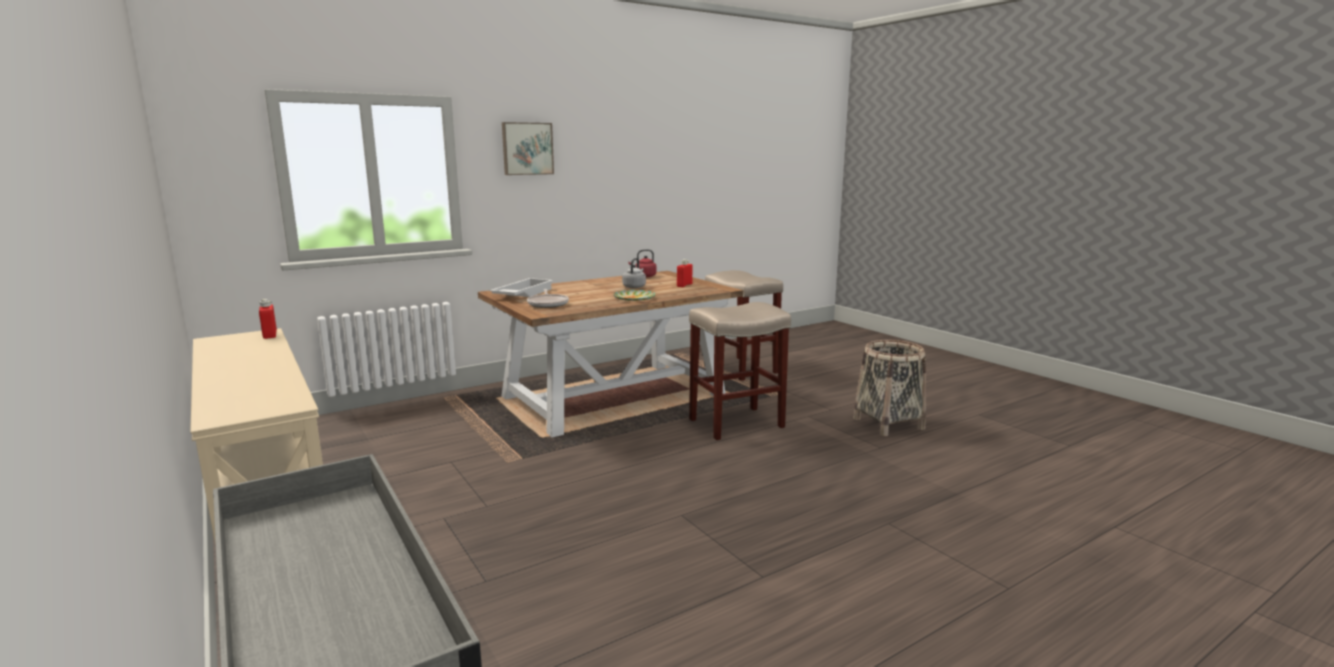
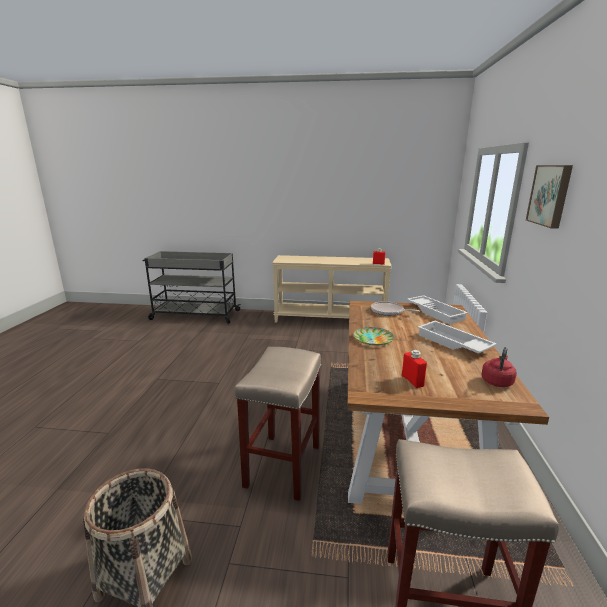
camera: 130 degrees right, 5 degrees up
(597, 285) = (452, 343): none -> white tray
(634, 287) = (429, 355): grey kettle -> none

